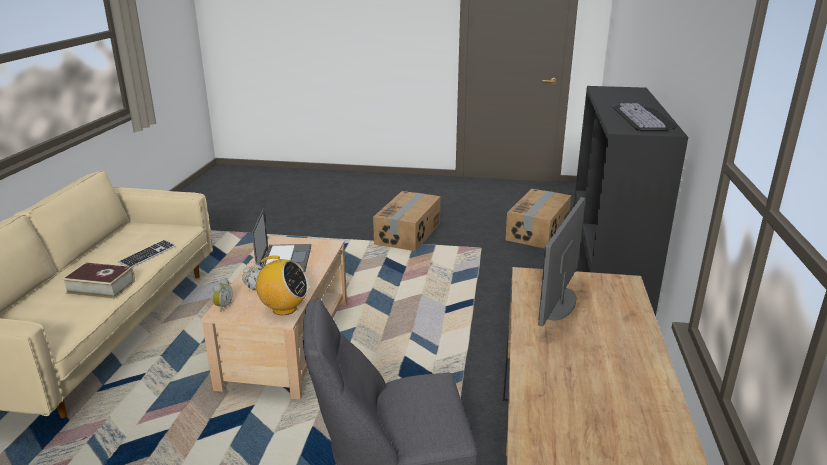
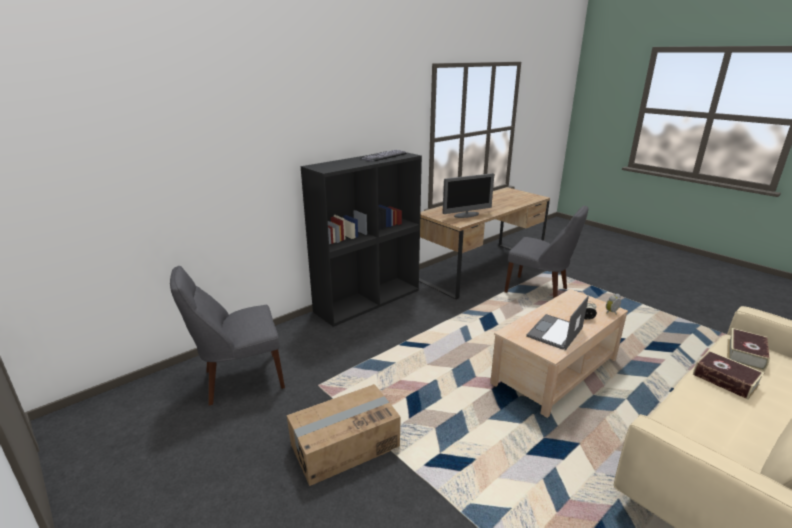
camera: 140 degrees left, 0 degrees up
(52, 327) = (745, 354): none -> book
(148, 255) = (691, 406): keyboard -> none
(284, 309) = (571, 298): radio -> none
(538, 231) = (240, 379): cardboard box -> grey chair

